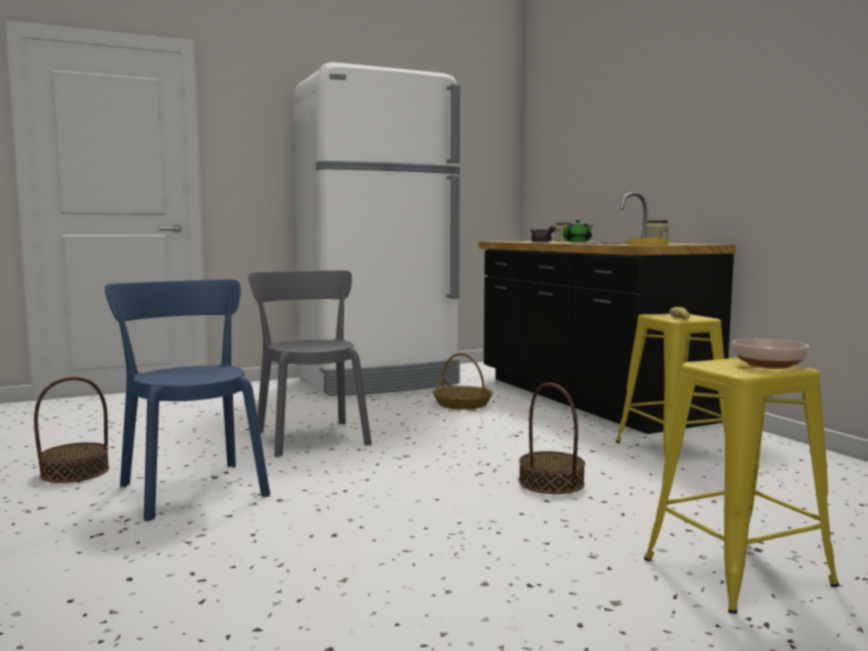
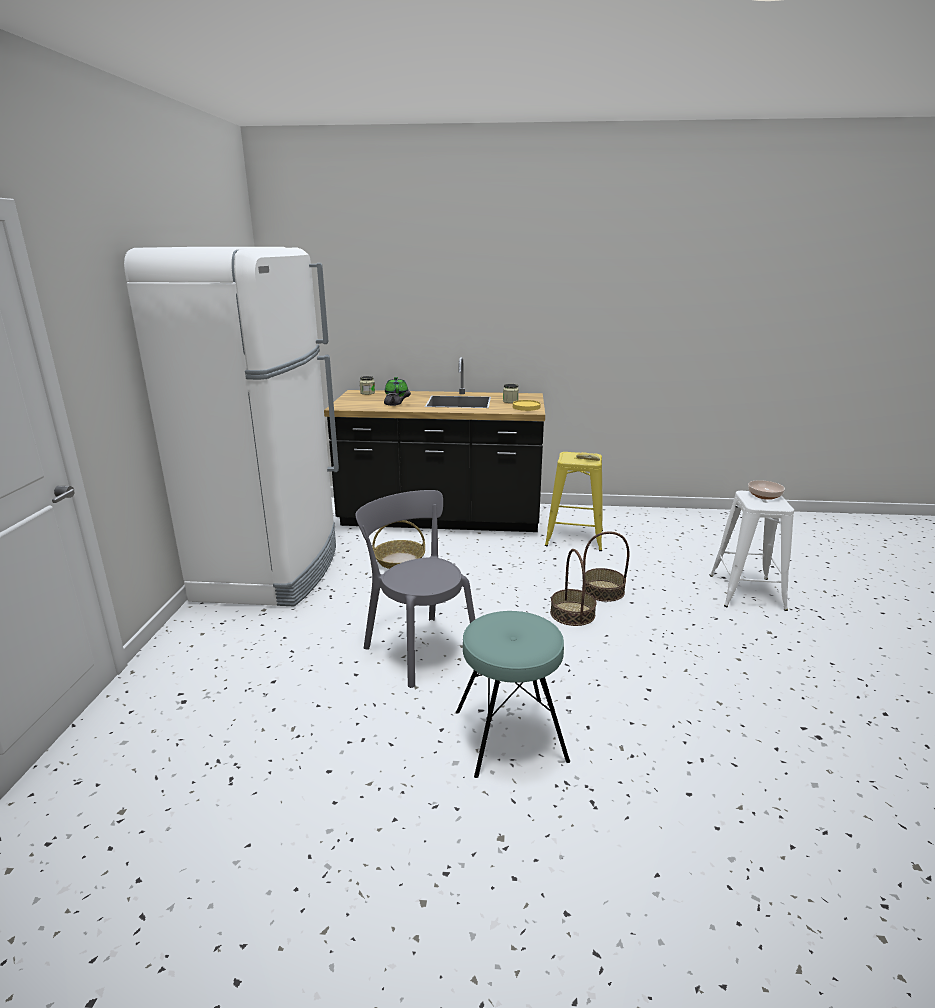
camera: 60 degrees left, 15 degrees up
(75, 472) = (402, 806): basket -> basket (572, 613)
(192, 488) = (510, 735): blue chair -> turquoise stool
(311, 437) = (418, 647): grey chair -> grey chair turned 45 degrees clockwise
(737, 572) = (746, 592): yellow stool -> white stool

